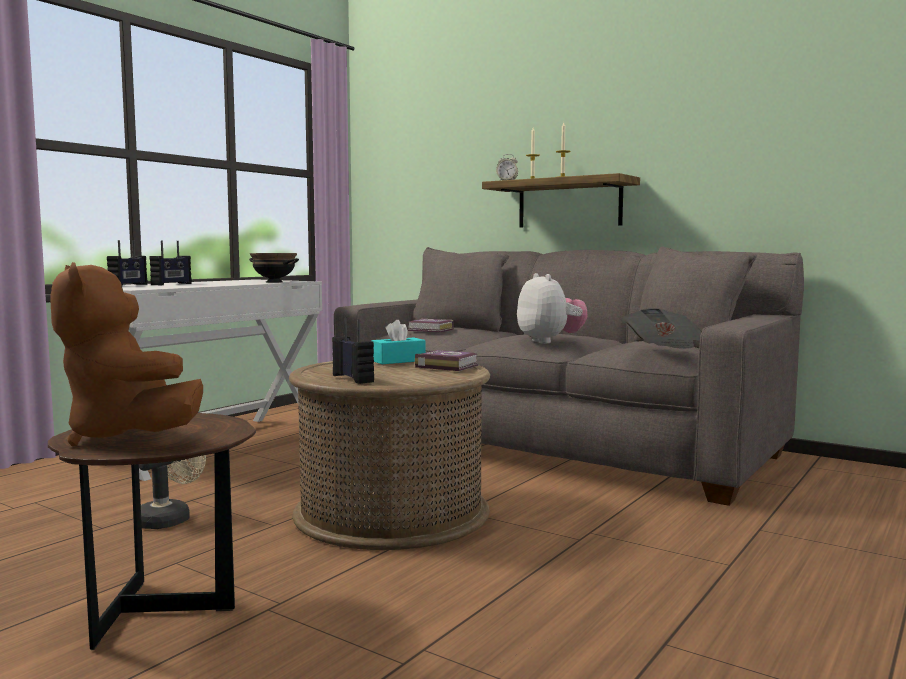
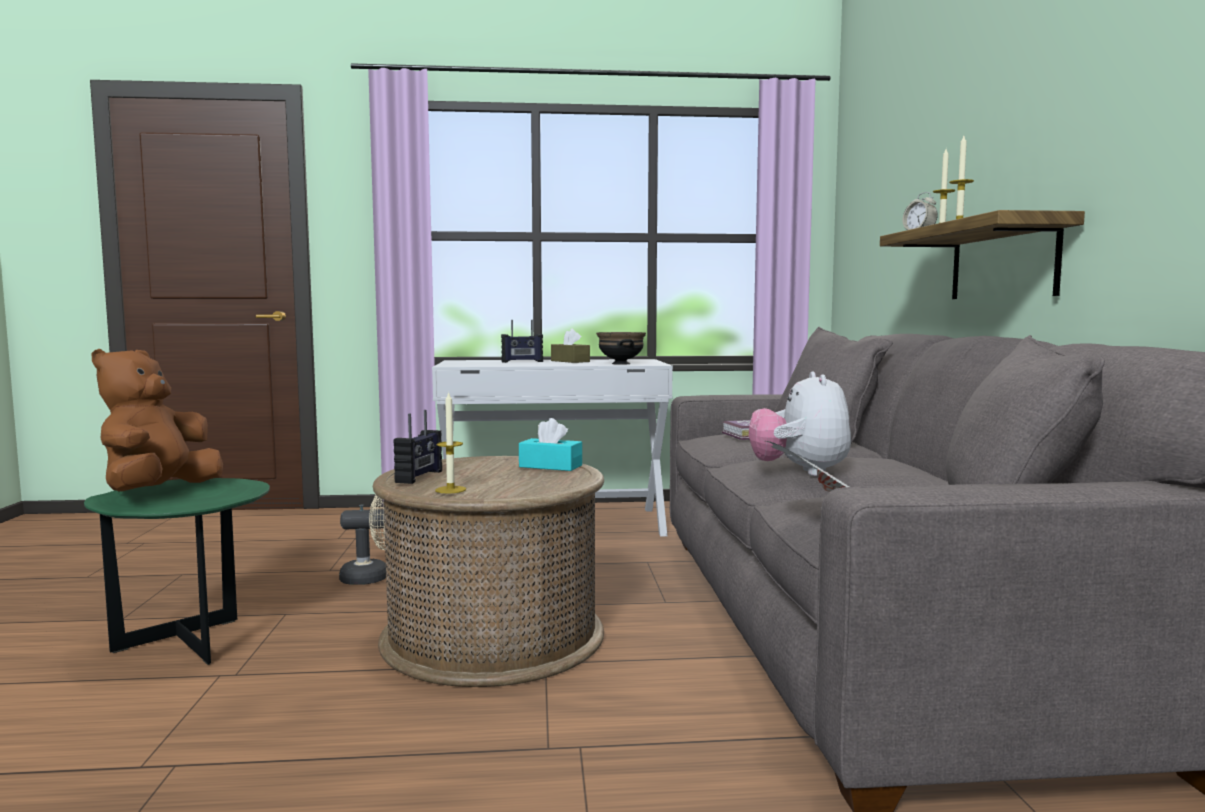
camera: 50 degrees right, 0 degrees up
(128, 285) = (486, 361): radio -> none
(164, 611) = (190, 646): brown side table -> green side table
(210, 282) = (570, 361): none -> brown tissue box
(419, 379) = (450, 490): none -> candle
(446, 366) = (551, 480): book -> none
(550, 341) = (799, 472): plush toy -> plush toy turned 150 degrees clockwise

